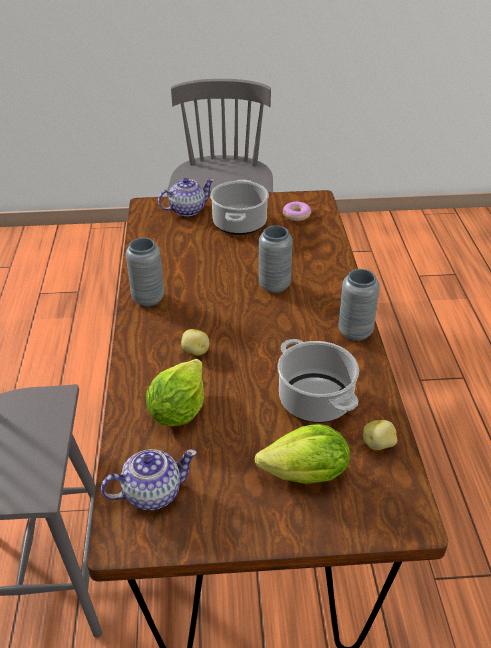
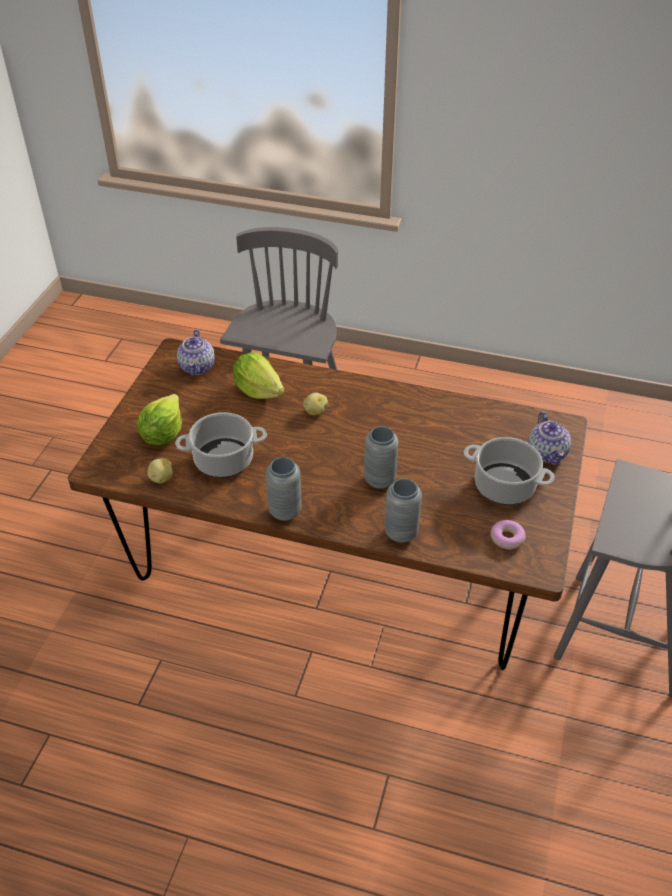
camera: 110 degrees right, 5 degrees up
(148, 299) = (398, 399): grey vase -> grey vase (401, 533)

